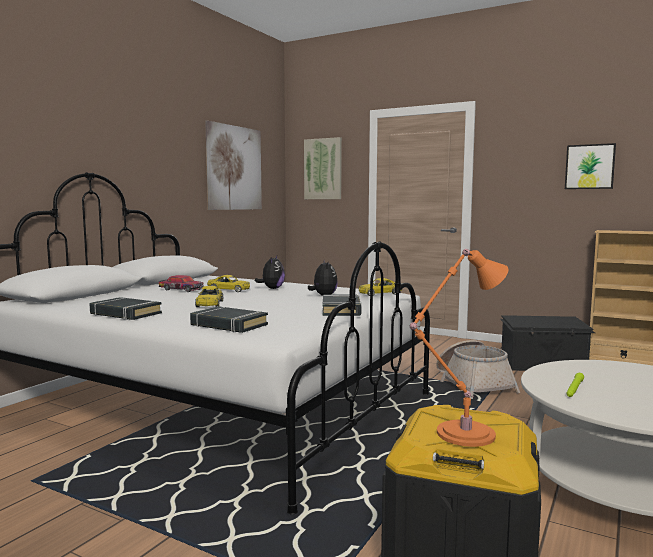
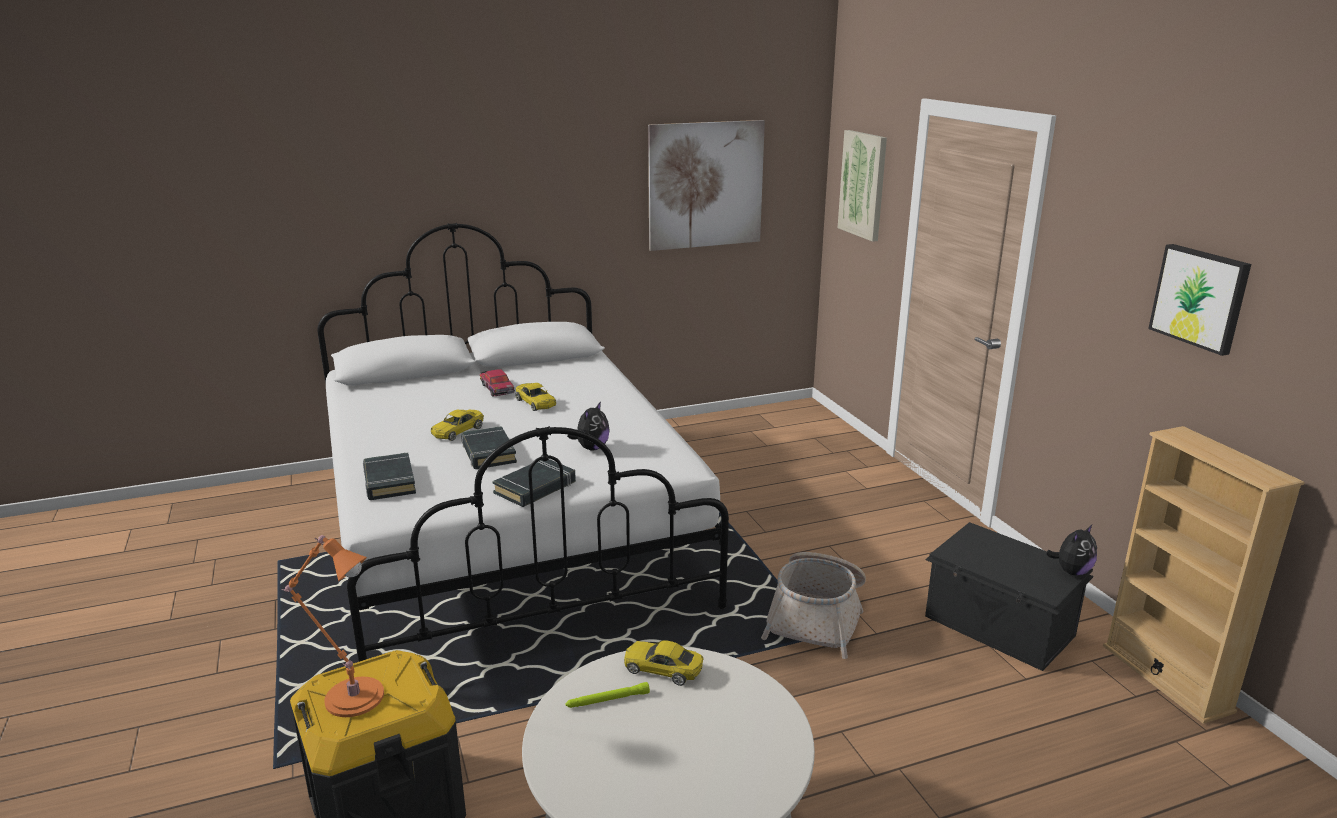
camera: 40 degrees right, 15 degrees up
(125, 314) = (364, 429): black book -> black book (488, 453)
(272, 288) = (582, 412): plush toy -> plush toy (1071, 571)
(380, 294) = (660, 463): yellow toy car -> yellow toy car (663, 669)

